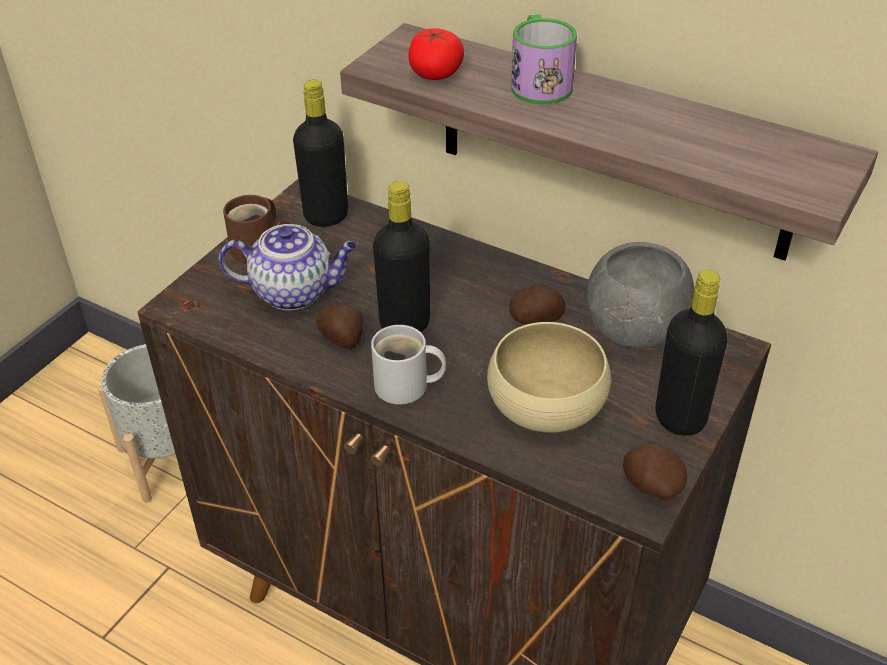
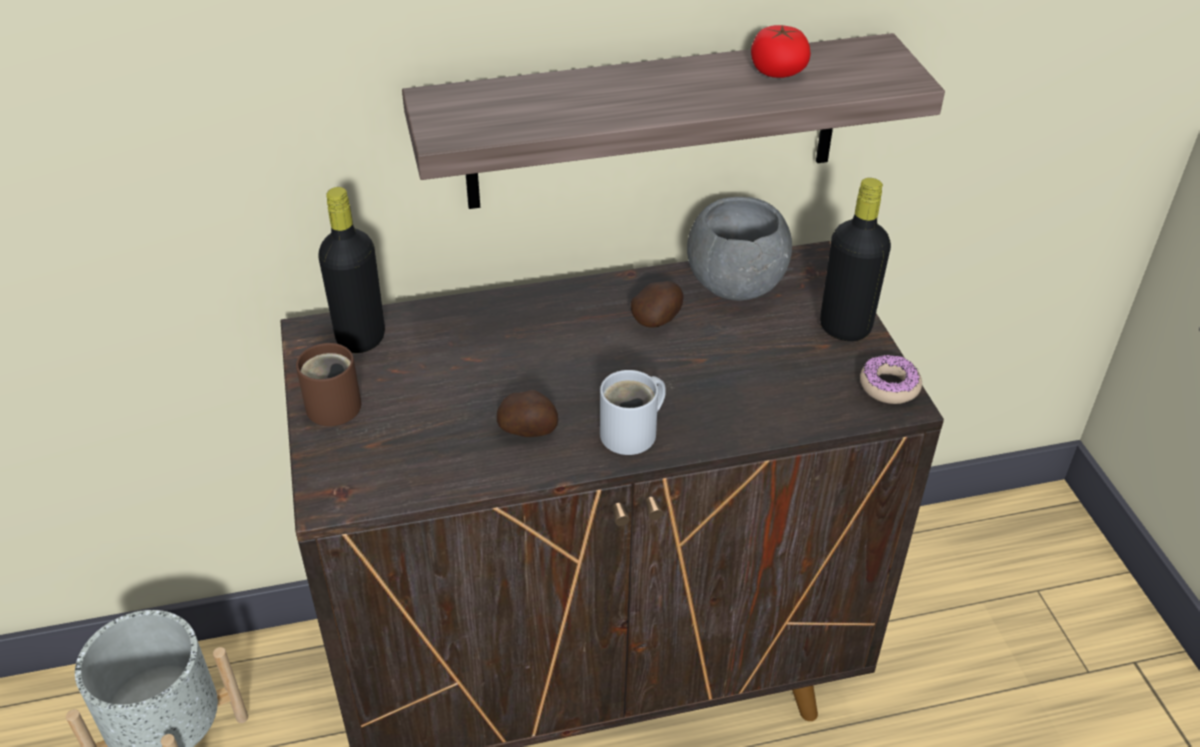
camera: 45 degrees left, 0 degrees up
(295, 292) = (429, 419): teapot -> none
(405, 324) = (563, 386): black bottle -> none
(435, 73) = (508, 118): tomato -> tomato (778, 71)
(539, 82) = (602, 87): mug -> none
(546, 402) = (748, 375): beige bowl -> none
(651, 486) = (889, 386): potato -> donut

